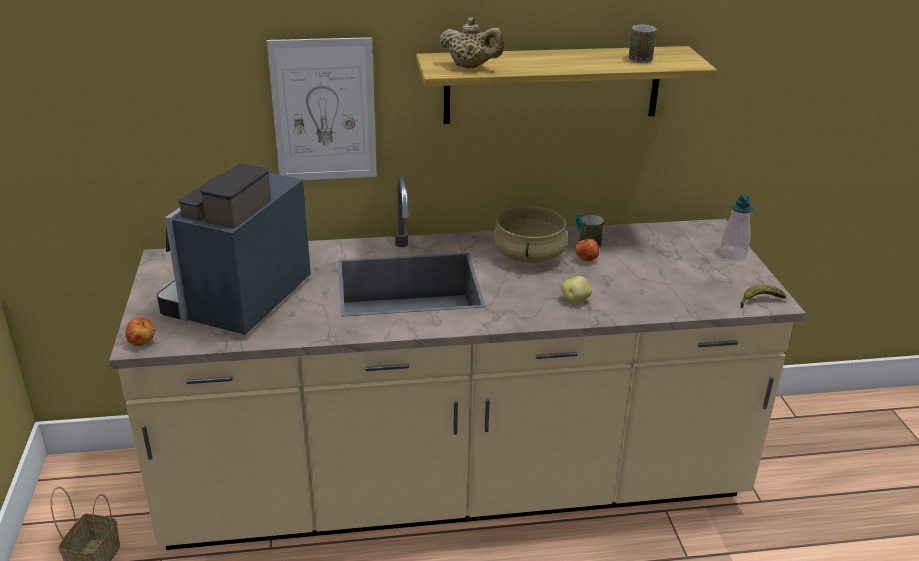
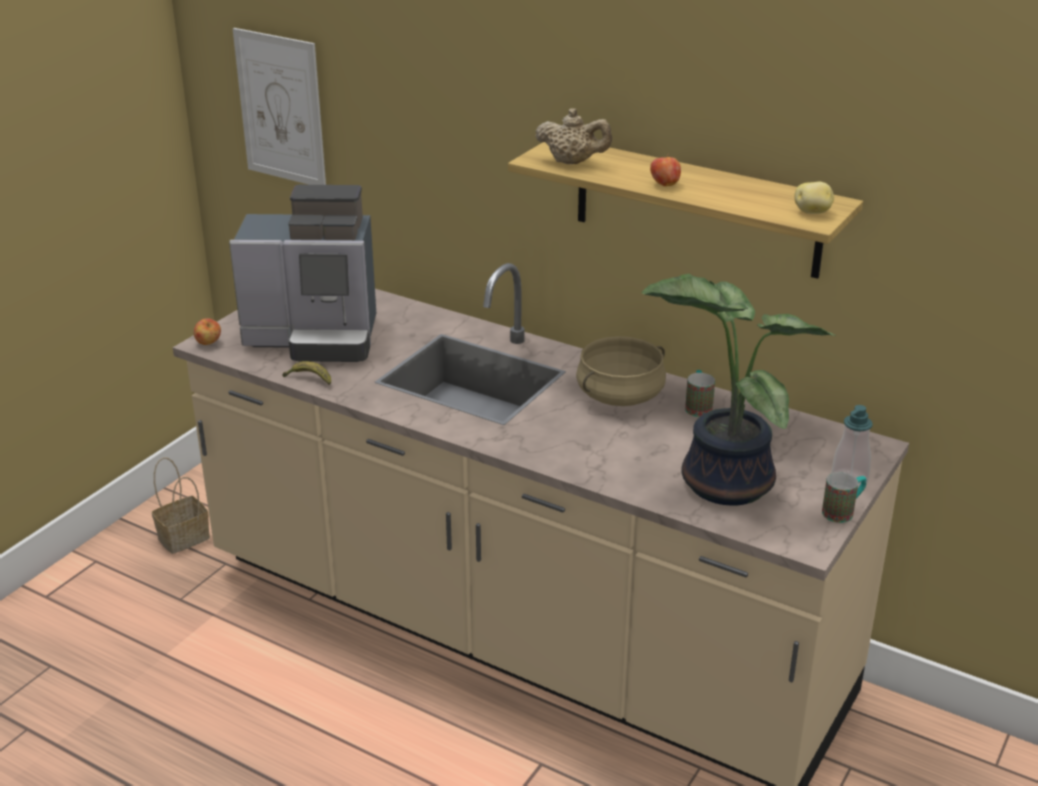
camera: 40 degrees right, 0 degrees up
(238, 301) = (316, 338): coffee machine -> coffee machine turned 150 degrees counterclockwise
(324, 111) = (466, 175): picture -> picture (281, 108)
(471, 66) = (573, 162): beige teapot -> beige teapot turned 45 degrees counterclockwise
(575, 300) = (596, 454): potato -> potato (813, 212)
(586, 260) = (670, 422): apple -> apple (664, 184)
(641, 57) = (771, 199): mug -> mug (843, 511)
(672, 285) = (721, 482): none -> potted plant
(759, 301) = (790, 537): banana -> banana (309, 379)

